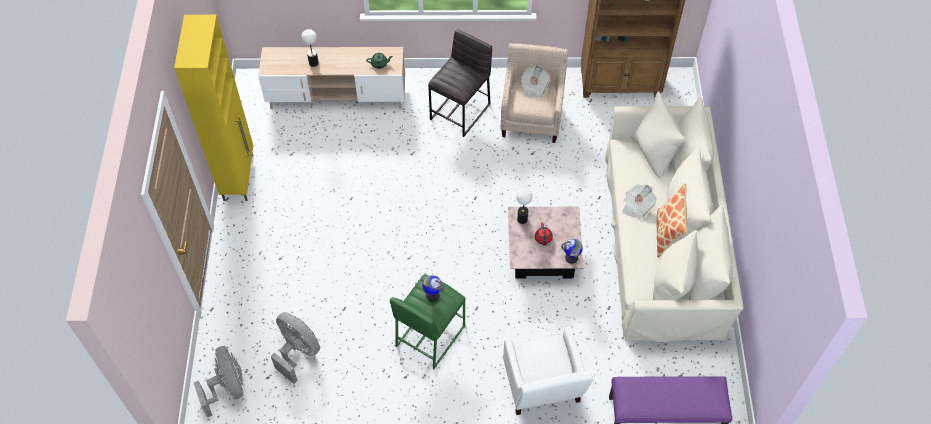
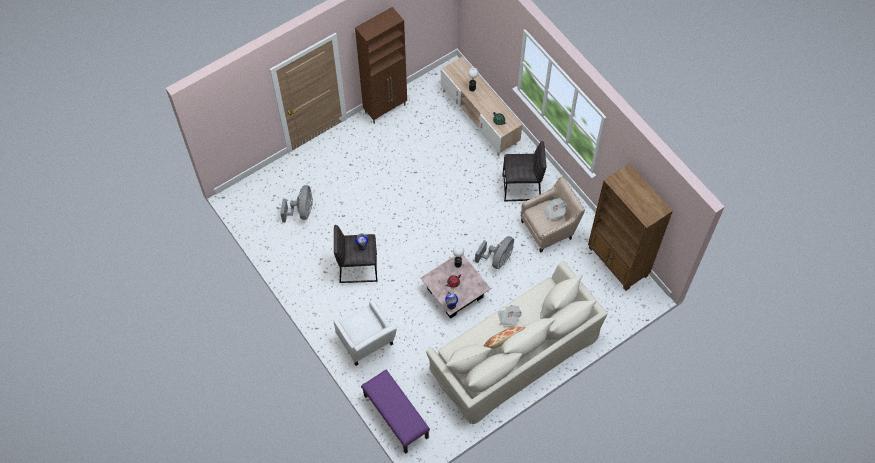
camera: 55 degrees right, 5 degrees up
(228, 388) = (259, 194): grey fan -> grey fan (497, 259)
(239, 176) = (386, 109): yellow cabinet -> brown cabinet
(429, 336) = (357, 268): green stool -> grey stool
(542, 389) = (366, 344): white armchair -> white armchair turned 75 degrees counterclockwise

